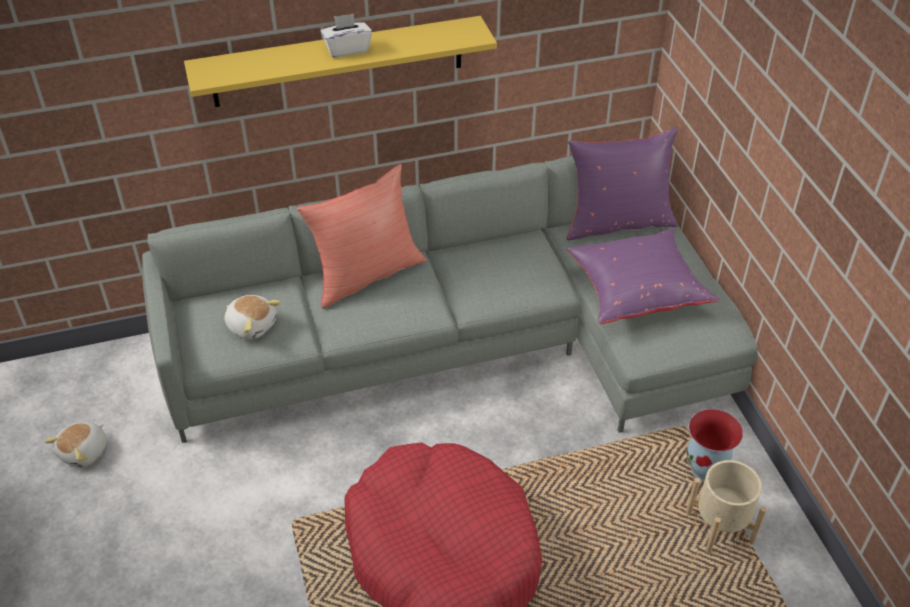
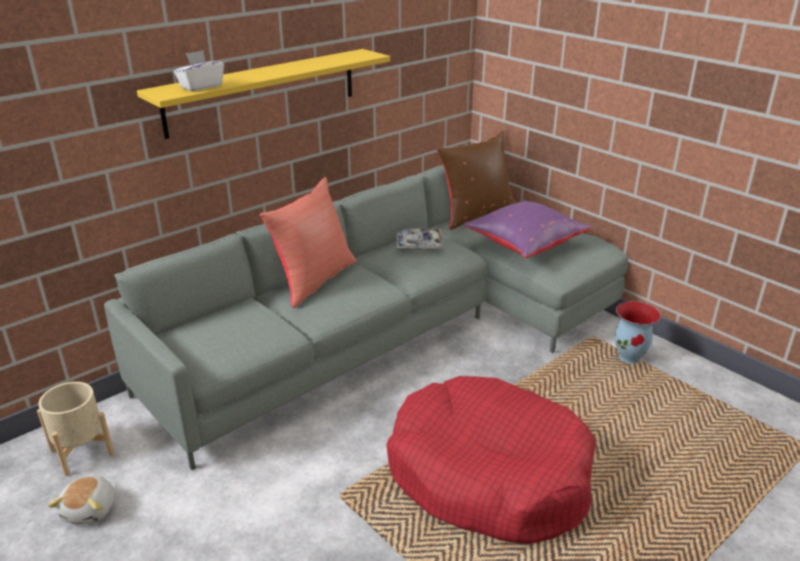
camera: 25 degrees left, 15 degrees down
(252, 325) = (238, 333): plush toy -> none
(347, 49) = (277, 70): white tissue box -> white tissue box (201, 87)
(511, 254) = (419, 244): none -> tray
(617, 223) = (476, 214): purple pillow -> brown pillow
(720, 527) = (669, 387): beige planter -> beige planter (82, 452)

